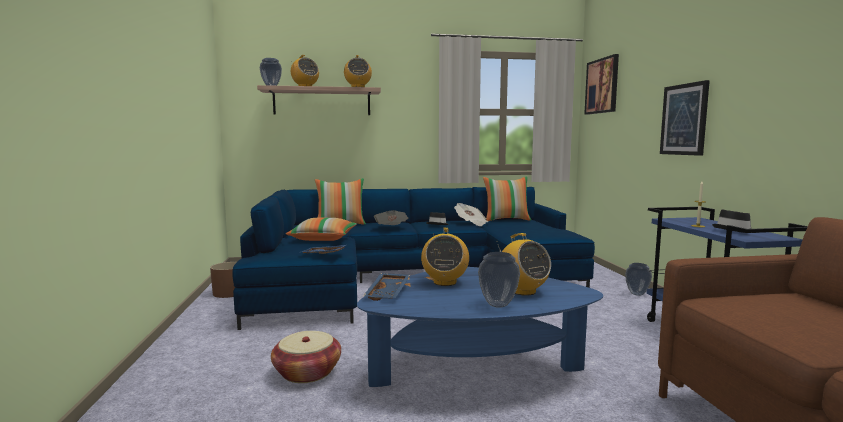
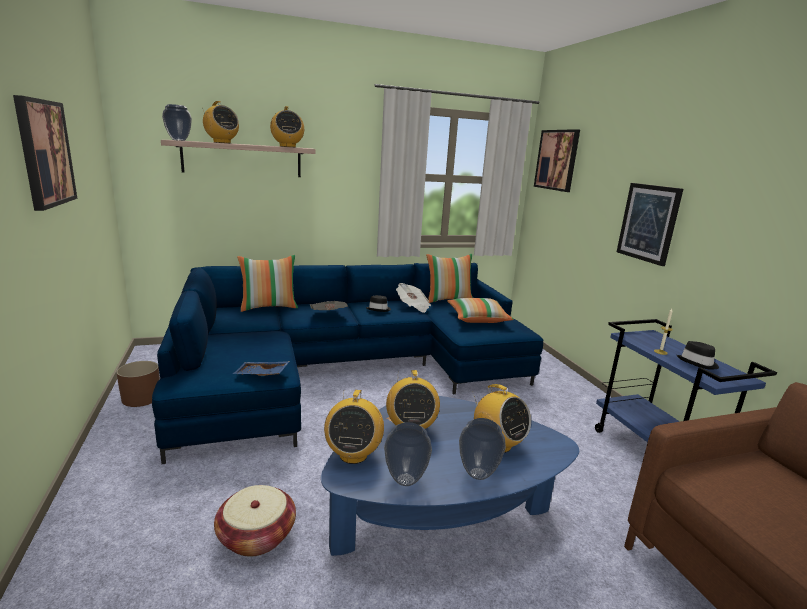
camera: 10 degrees left, 10 degrees up
(169, 79) = (45, 153): none -> picture
(323, 239) = (254, 339): pillow -> pillow (478, 319)
(388, 293) = (353, 454): blue tray -> radio
(637, 294) = (579, 390): vase -> vase (406, 480)

